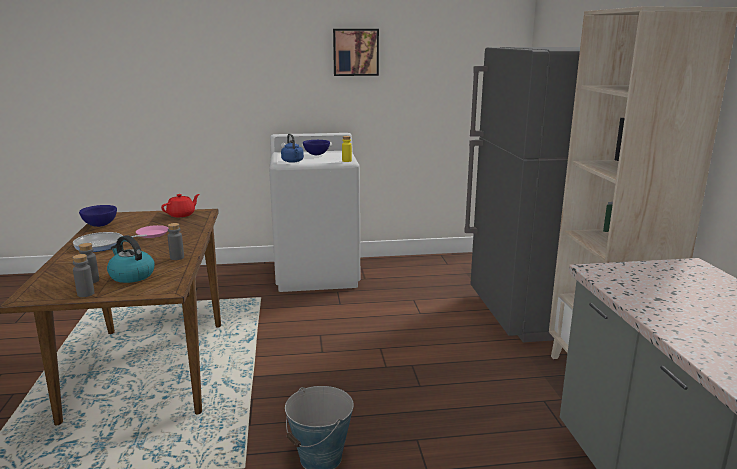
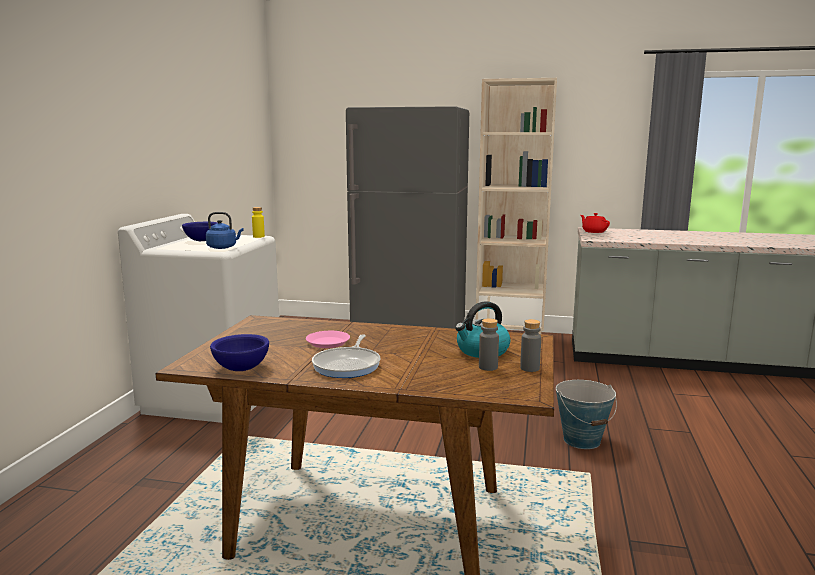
camera: 70 degrees left, 5 degrees down
(177, 257) = (435, 334): grey bottle -> none
(182, 214) = (254, 329): red teapot -> red teapot (594, 231)
(355, 52) = (175, 112): picture -> none

